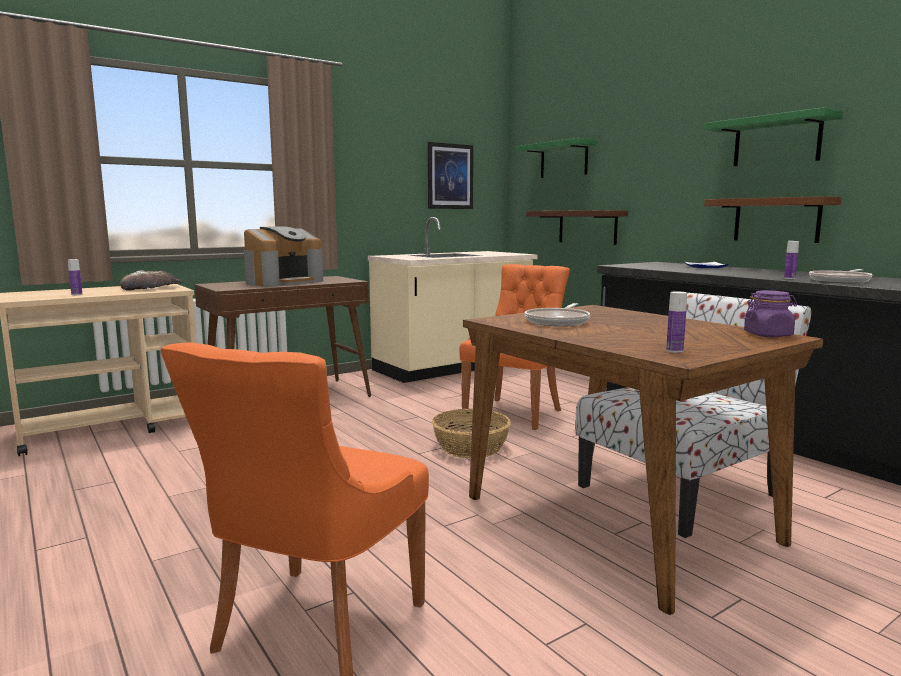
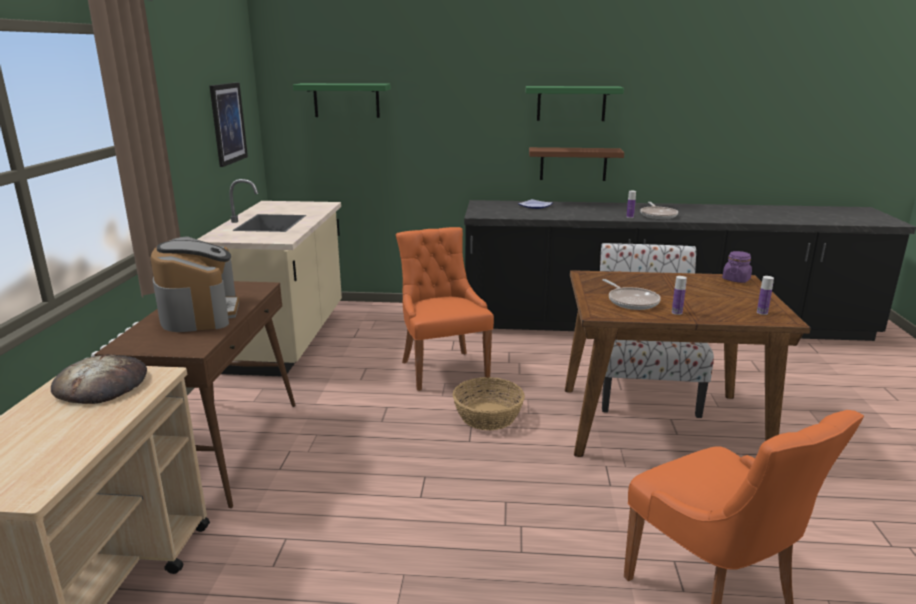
camera: 50 degrees left, 10 degrees up
(76, 294) = (72, 441): bottle -> bottle (677, 312)
(587, 227) = (385, 169): shelf -> none

